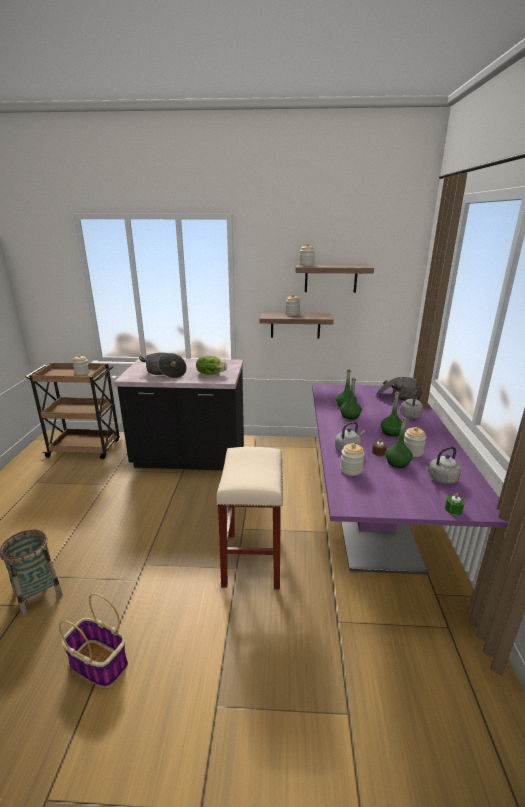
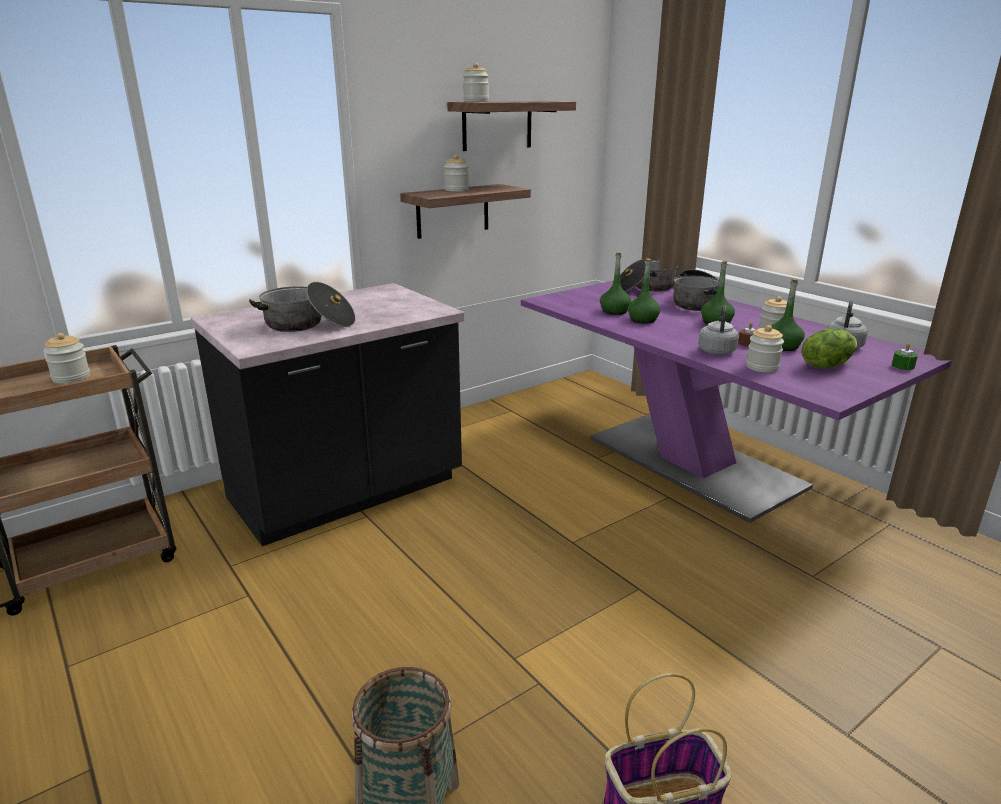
camera: 40 degrees left, 0 degrees up
(211, 373) = (392, 308): lettuce -> lettuce (826, 365)
(252, 558) = (638, 568): beige stool -> none
(410, 415) = (696, 302): grey kettle -> cooking pot

